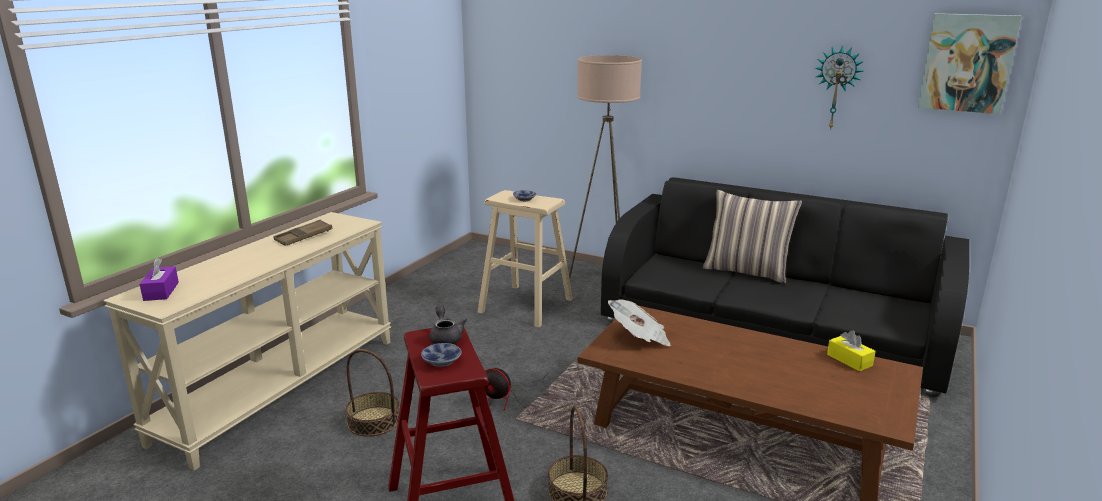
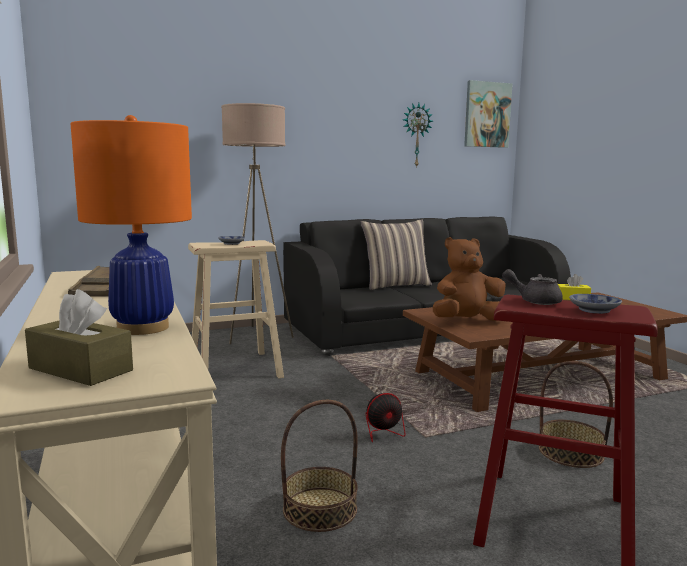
camera: 50 degrees left, 10 degrees down
(161, 291) = (80, 369): purple tissue box -> brown tissue box
(232, 275) = (143, 327): none -> orange table lamp
(639, 338) = (467, 321): newspaper -> brown plush toy

